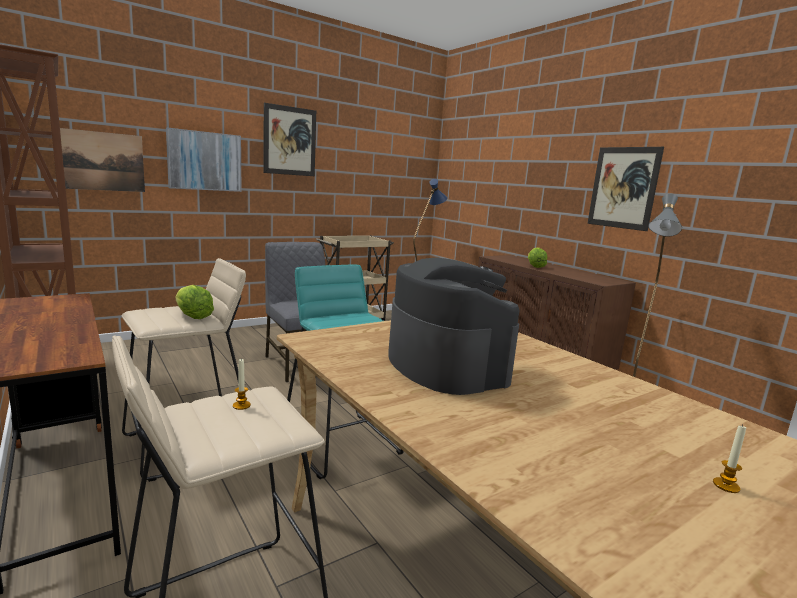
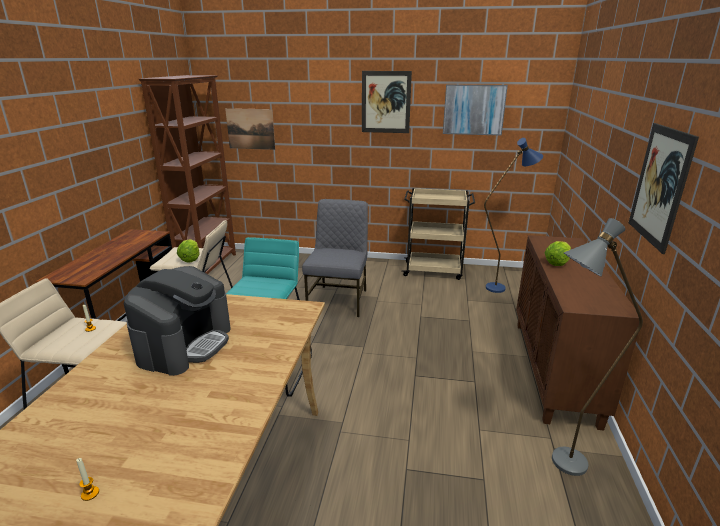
camera: 45 degrees right, 10 degrees up
(205, 161) = (315, 124): picture -> picture (474, 109)

